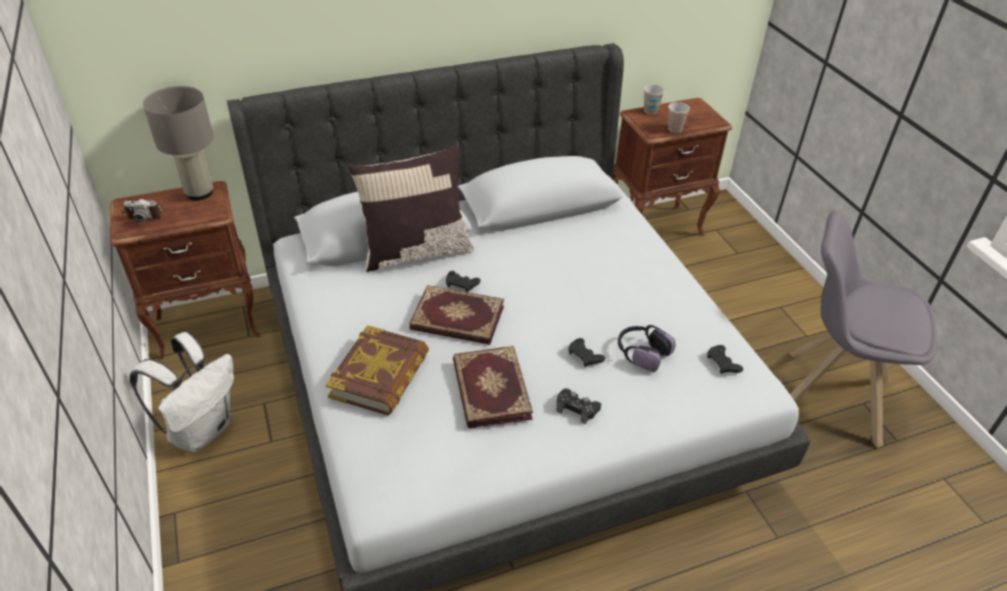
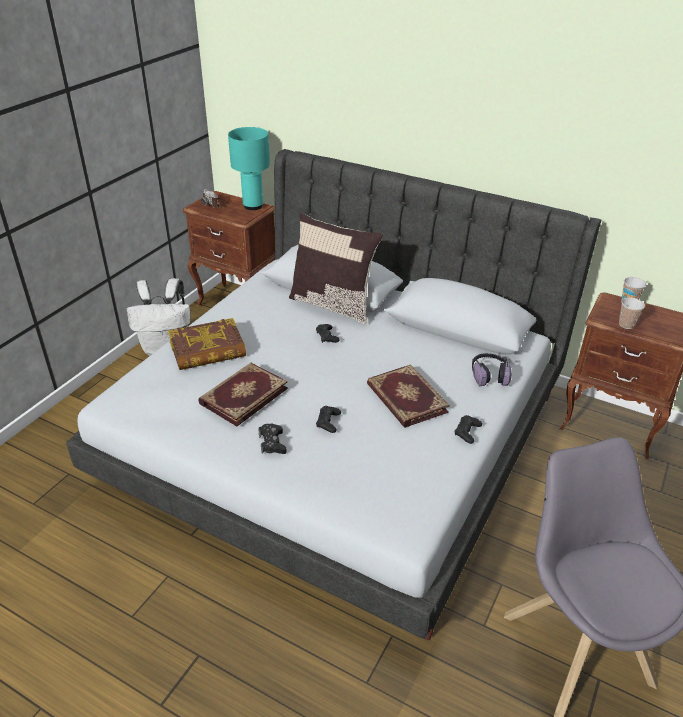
camera: 50 degrees right, 5 degrees down
(200, 193) = (253, 206): grey table lamp -> turquoise table lamp
(457, 319) = (292, 351): book -> book (405, 398)
(642, 353) = (366, 448): headphones -> headphones (489, 375)
(723, 363) = (410, 496): black game controller -> black game controller (467, 432)

